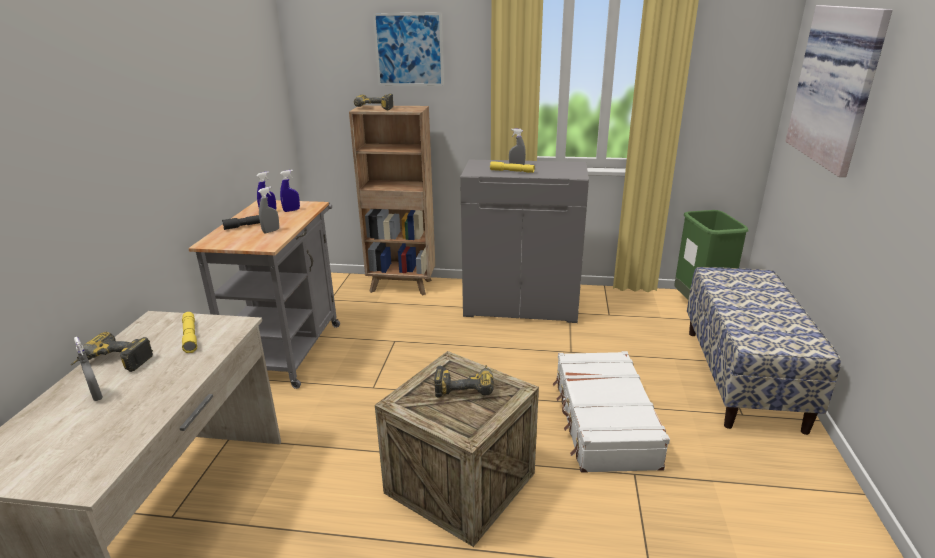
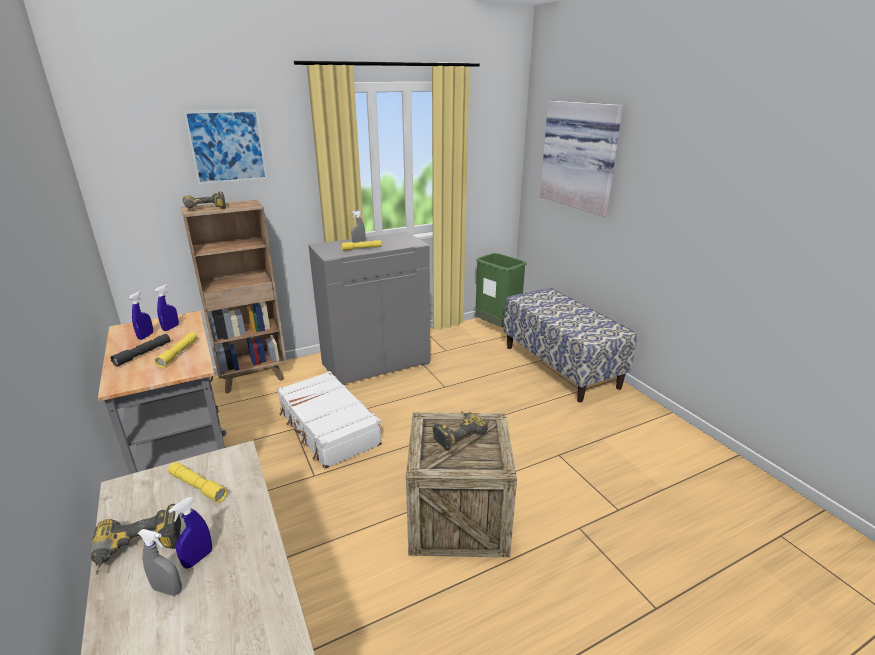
camera: 35 degrees left, 0 degrees up
(133, 384) = (198, 559): none -> blue spray bottle
(271, 231) = (178, 353): grey spray bottle -> yellow flashlight
(603, 422) = (510, 428): white suitcase -> white suitcase (328, 428)

